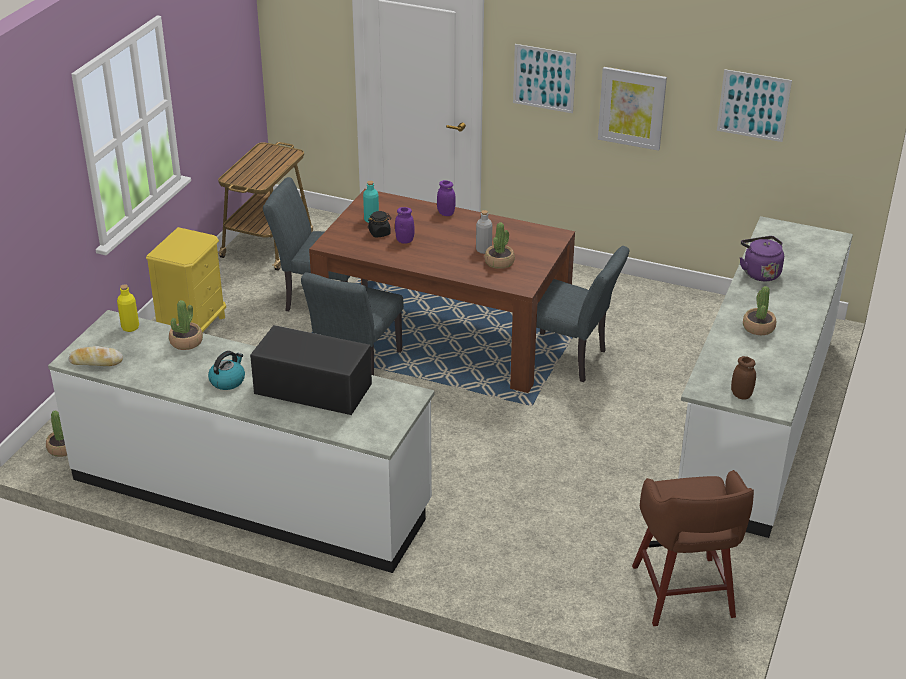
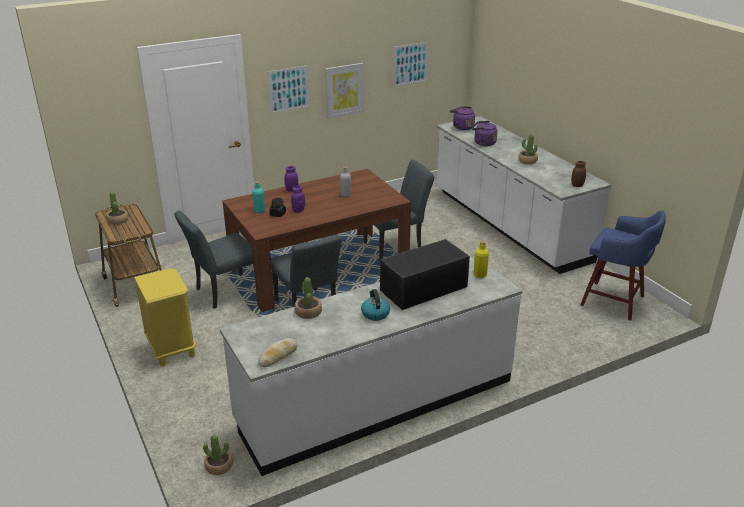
camera: 50 degrees left, 5 degrees down
(130, 327) = (257, 327): yellow bottle -> yellow bottle (480, 275)
(499, 262) = (364, 196): potted plant -> potted plant (117, 220)
(683, 594) = (614, 301): brown stool -> blue stool
(785, 236) = (462, 127): none -> purple kettle

